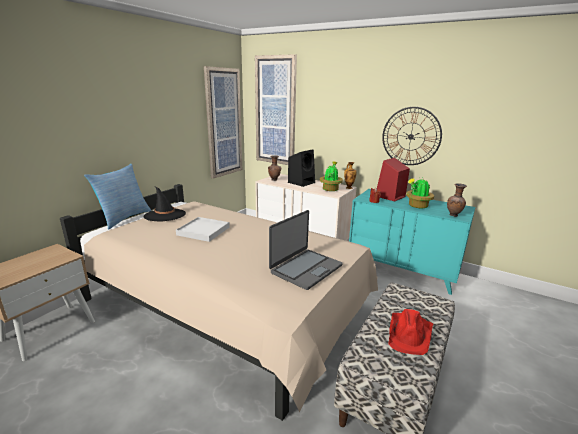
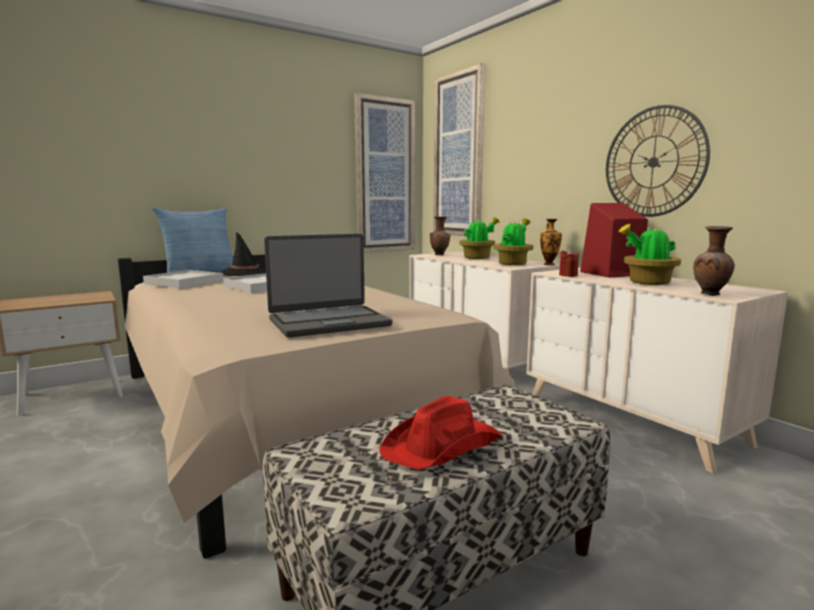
camera: 25 degrees right, 10 degrees down
(136, 233) = (184, 282): none -> white tray
(301, 182) = (478, 258): black speaker -> potted plant
(402, 269) = (632, 419): turquoise dresser -> beige dresser

